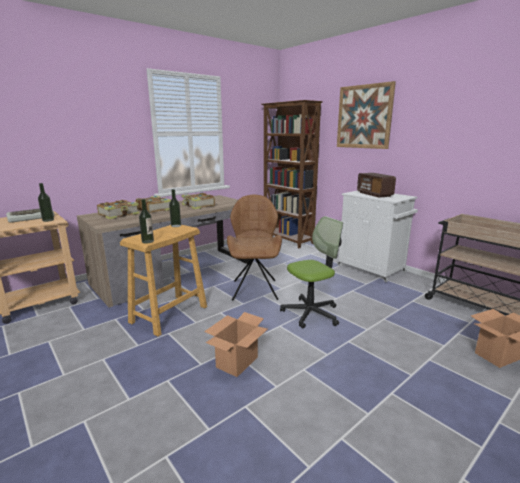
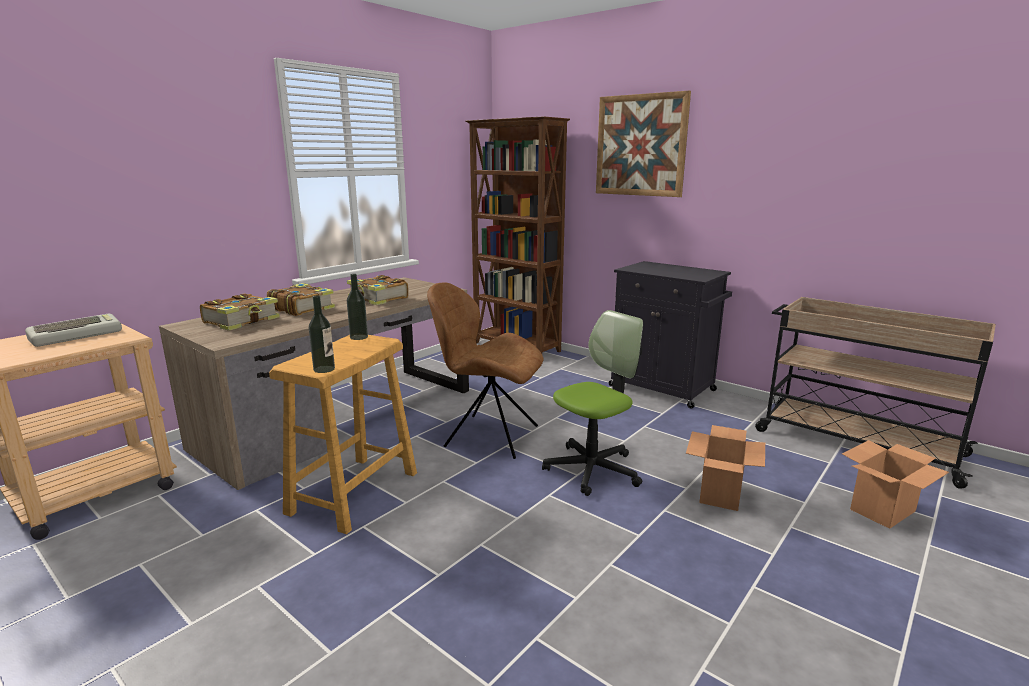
camera: 10 degrees left, 0 degrees up
(48, 220) = (113, 338): bottle -> none
(237, 362) = (499, 565): cardboard box -> cardboard box (720, 494)
(255, 289) = (488, 435): brown chair -> brown chair turned 60 degrees counterclockwise
(372, 269) = (664, 389): white cabinet -> black cabinet
(374, 194) = (665, 270): radio -> none

